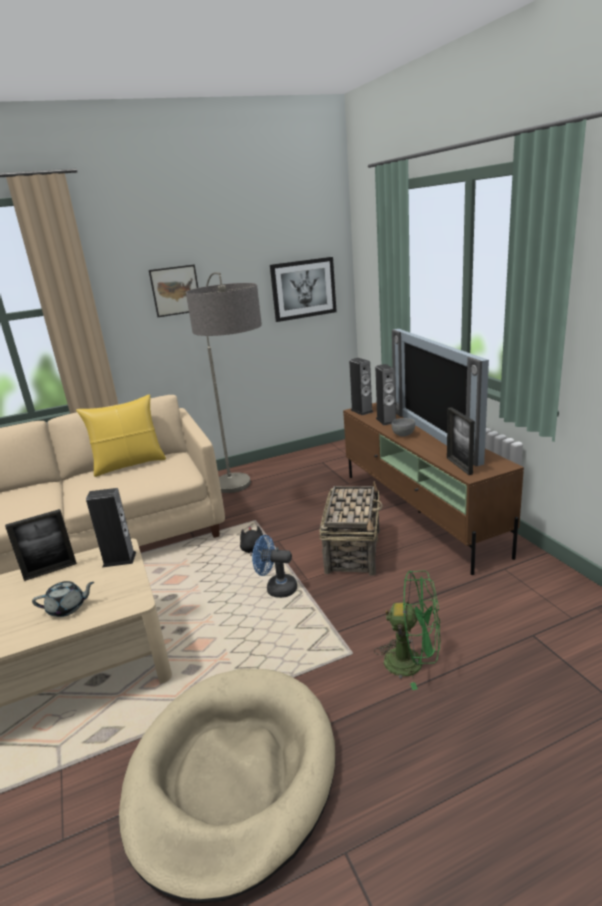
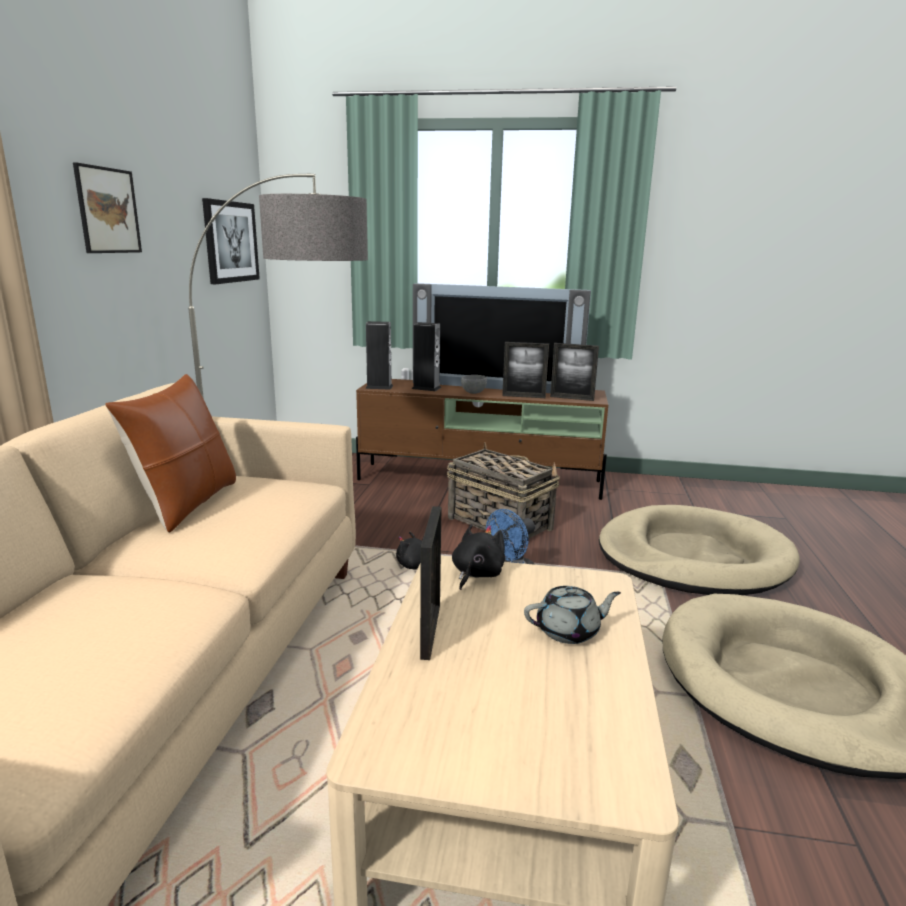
camera: 60 degrees left, 5 degrees down
(67, 608) = (569, 631): grey teapot -> grey teapot turned 60 degrees clockwise
(119, 559) = (476, 574): speaker -> black plush toy
(129, 464) = (186, 504): yellow pillow -> brown pillow
(412, 662) = (693, 557): green fan -> beige dog bed
(427, 451) = (523, 396): none -> picture frame

